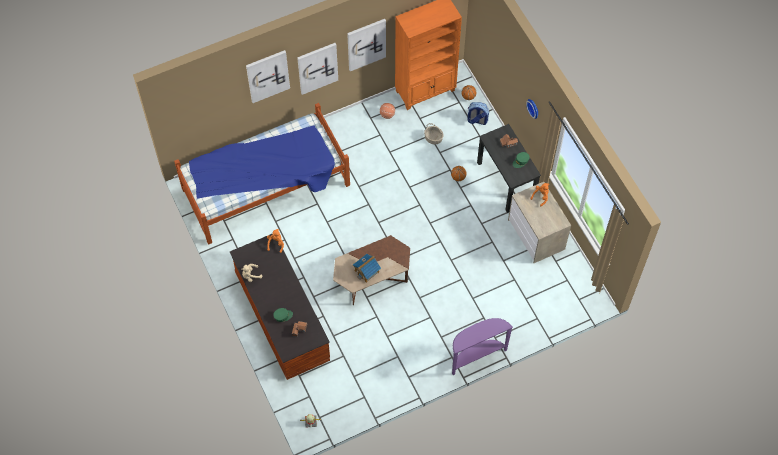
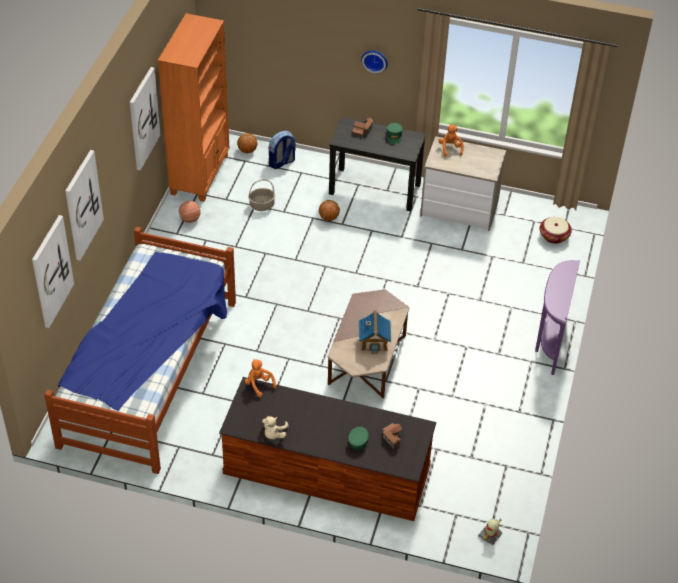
camera: 50 degrees left, 15 degrees down
(317, 67) = (115, 175): picture -> picture (51, 271)
(565, 299) = (554, 236): none -> basket

